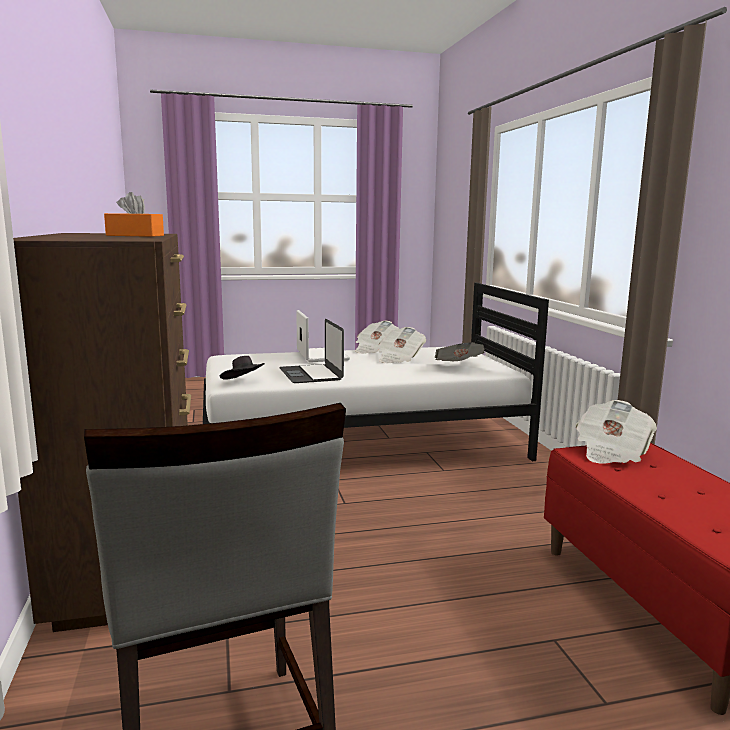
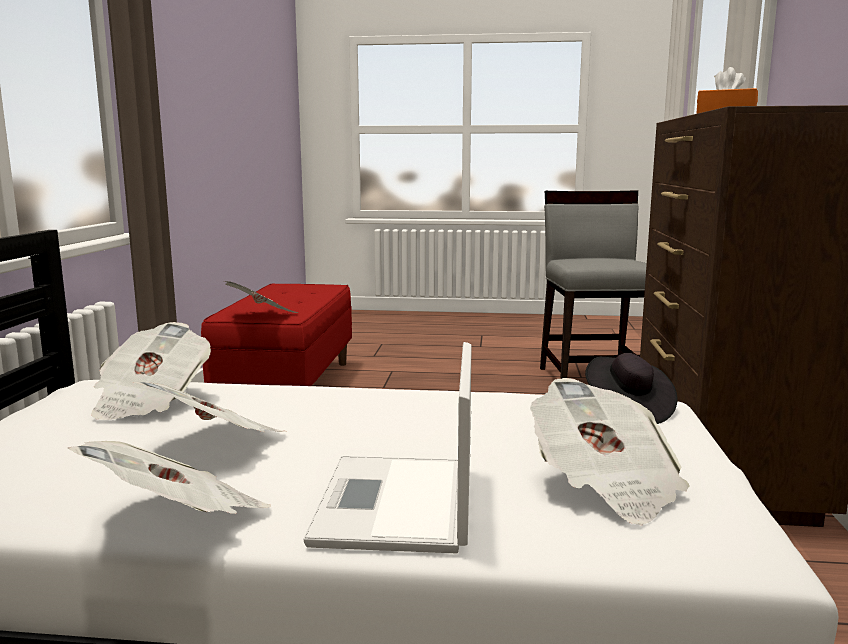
camera: 160 degrees left, 0 degrees up
(259, 362) = (605, 486): none -> newspaper
(311, 374) = (481, 418): laptop -> none

